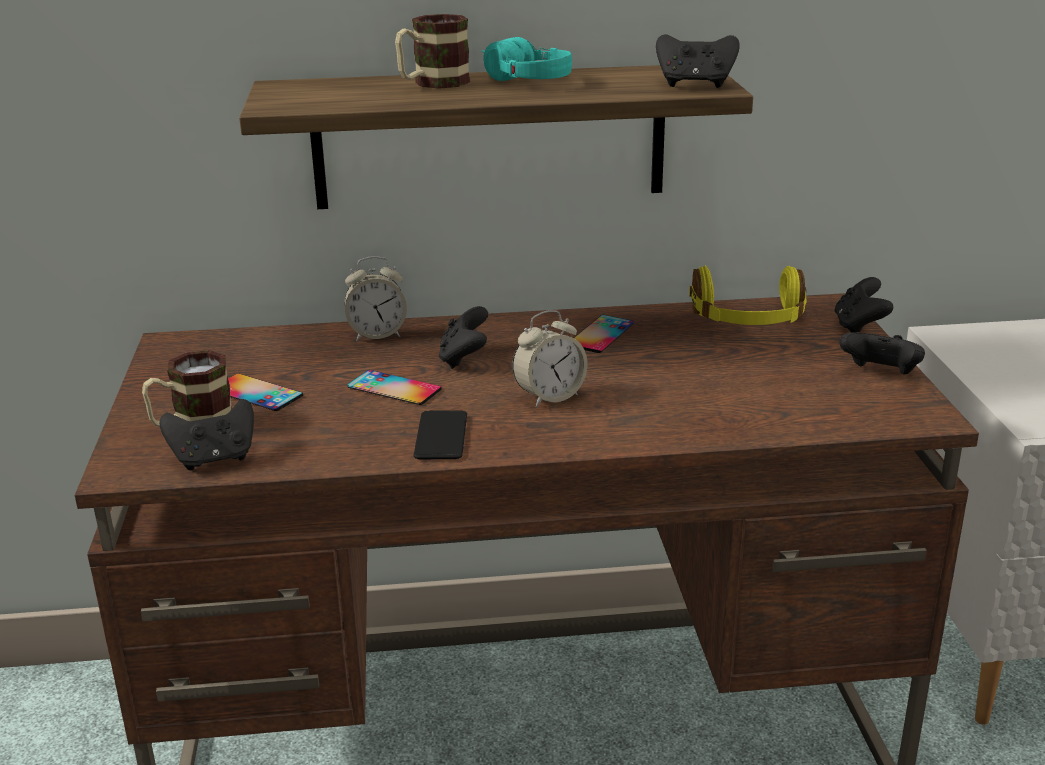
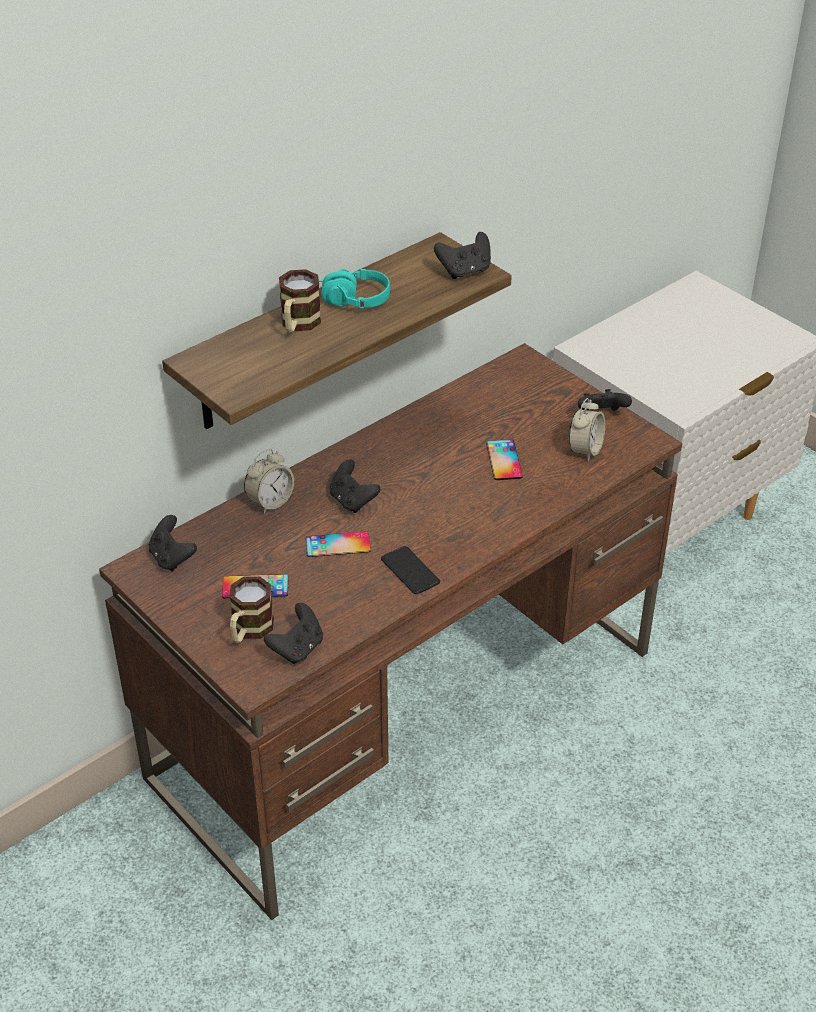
camera: 35 degrees left, 15 degrees up
(549, 397) = (438, 512): alarm clock -> alarm clock (585, 450)
(600, 334) = (413, 443): phone -> phone (504, 460)
(748, 321) = (489, 395): yellow headphones -> none
(859, 326) = (556, 375): black game controller -> black game controller (172, 558)

